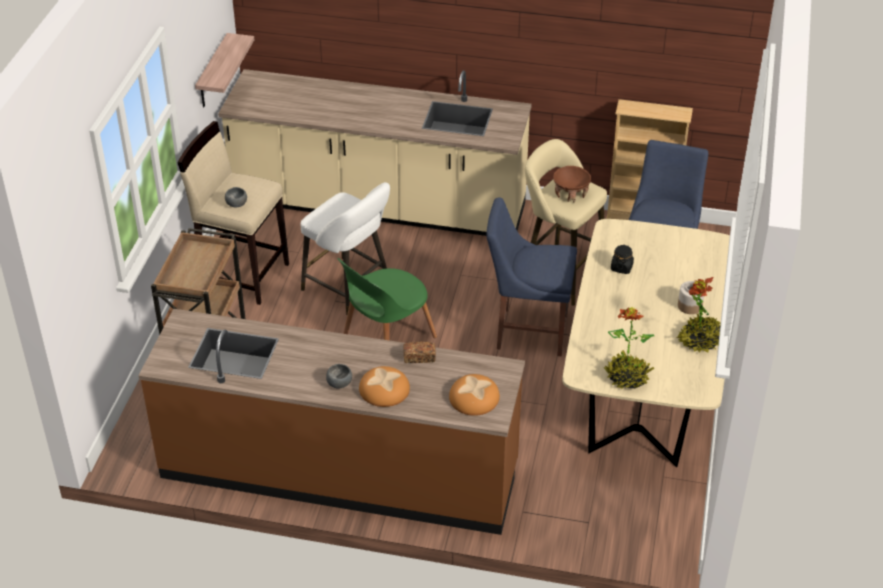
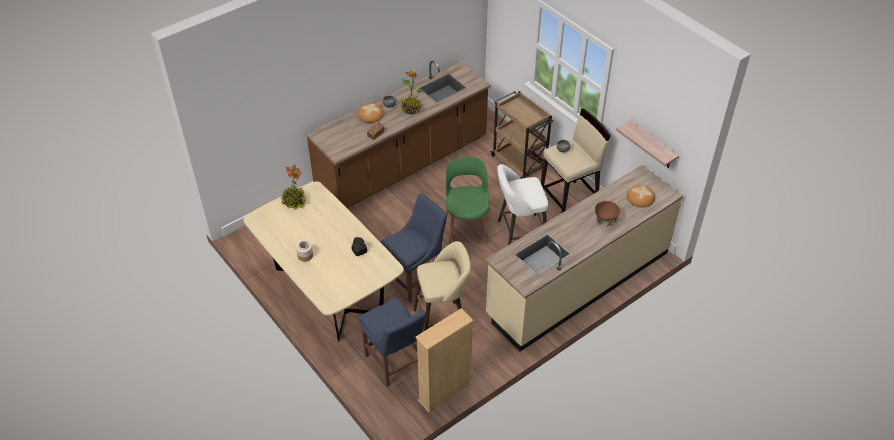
camera: 130 degrees right, 5 degrees up
(474, 397) = (334, 136): bread -> bread (640, 198)
(570, 194) = (437, 275): brown bowl -> brown bowl (605, 220)
(699, 340) = (282, 242): potted plant -> potted plant (411, 109)

